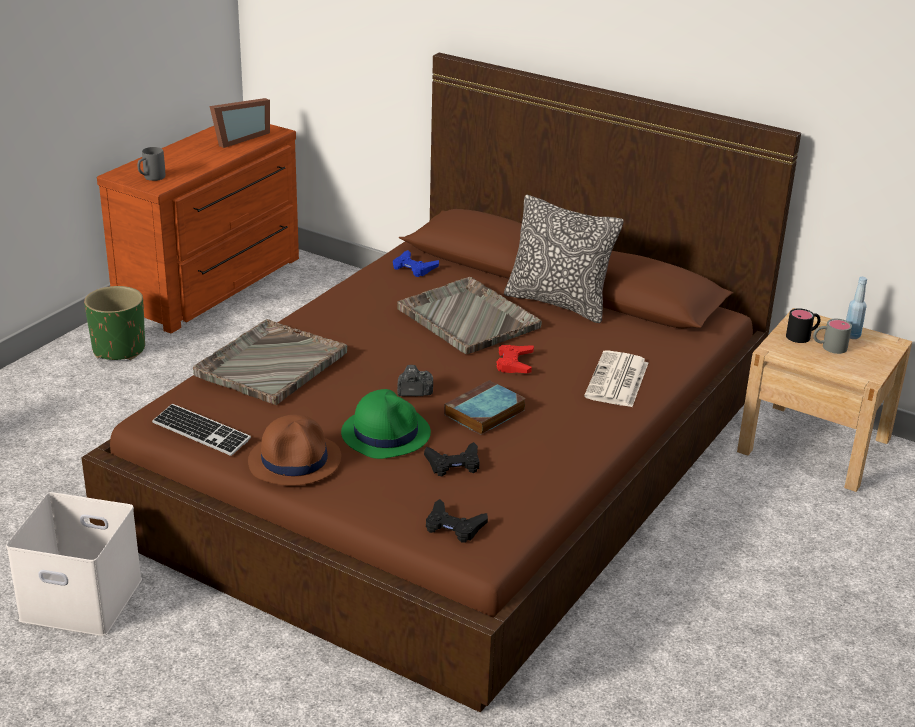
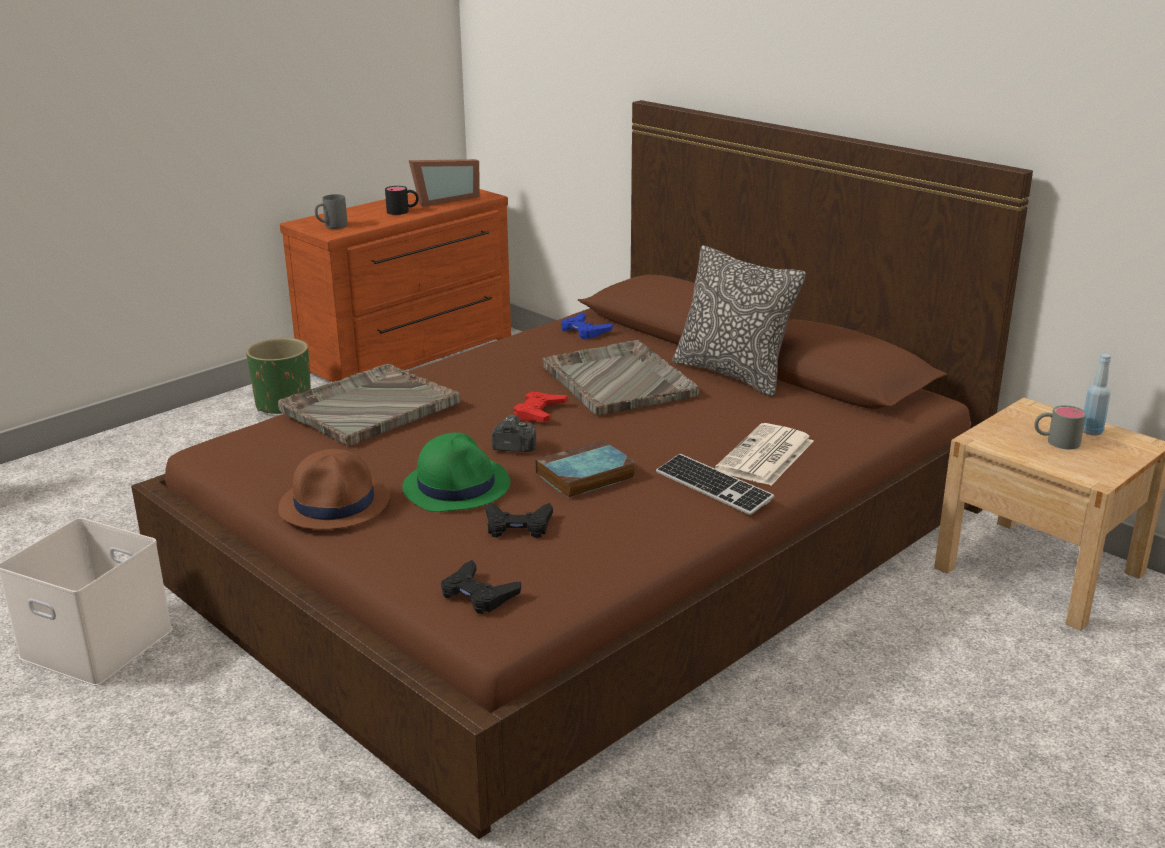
camera: 15 degrees right, 5 degrees down
(201, 432) = (251, 466): keyboard -> keyboard (713, 487)
(514, 363) = (649, 428): red game controller -> red game controller (539, 412)
(803, 336) = (1025, 427): black mug -> black mug (403, 211)

